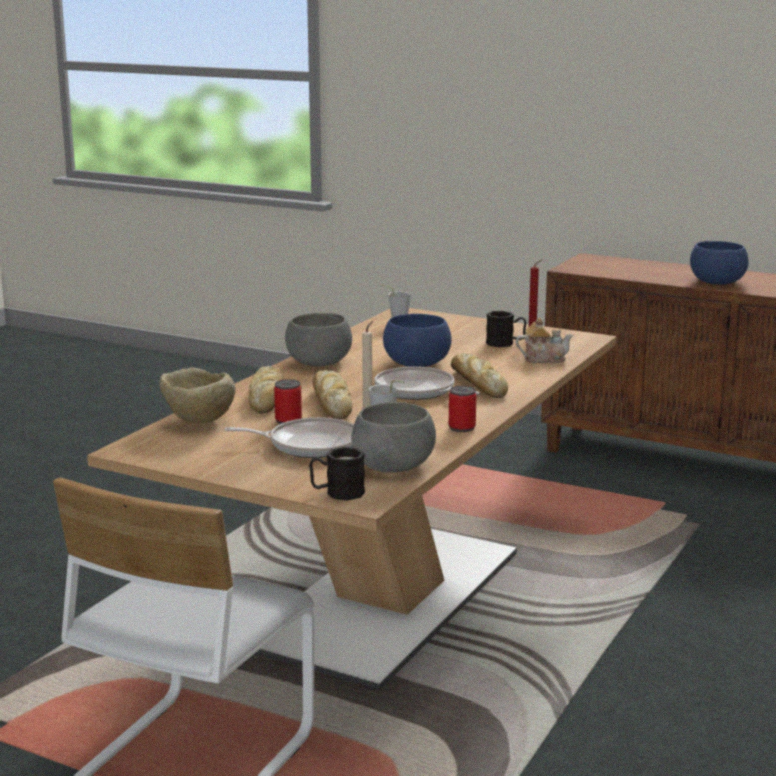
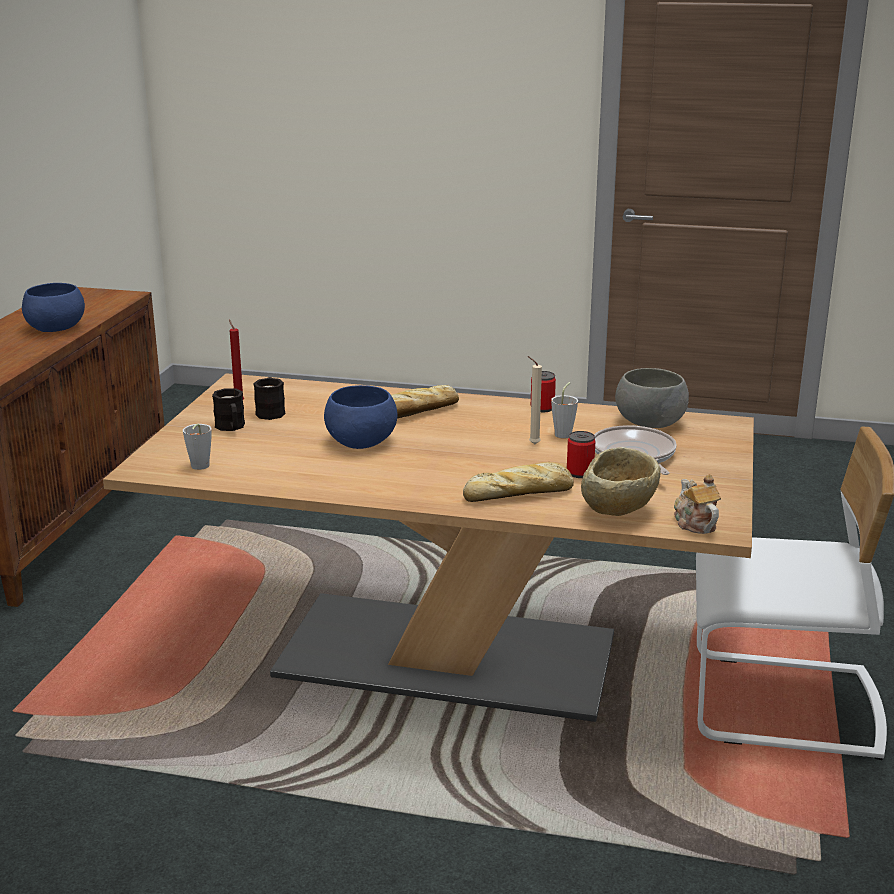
camera: 105 degrees left, 5 degrees up
(319, 363) = (381, 486): grey bowl -> none
(331, 402) = (513, 462): bread -> none
(337, 493) = (724, 433): black mug -> black mug (231, 427)
(418, 391) = (454, 432): frying pan -> none
(543, 359) = (321, 394): teapot -> teapot (694, 523)

